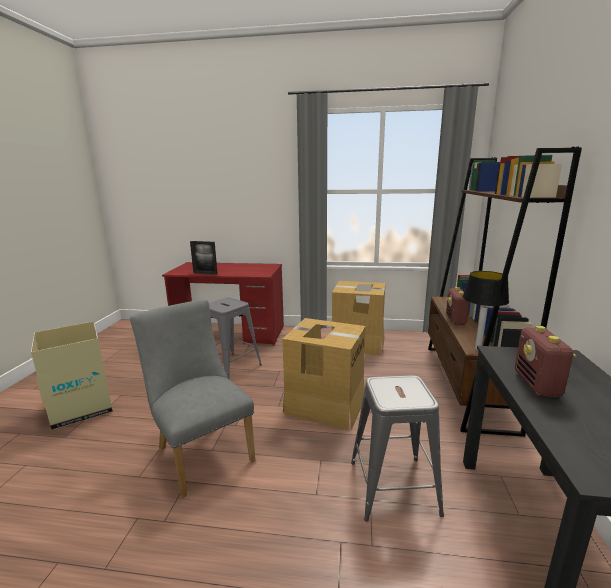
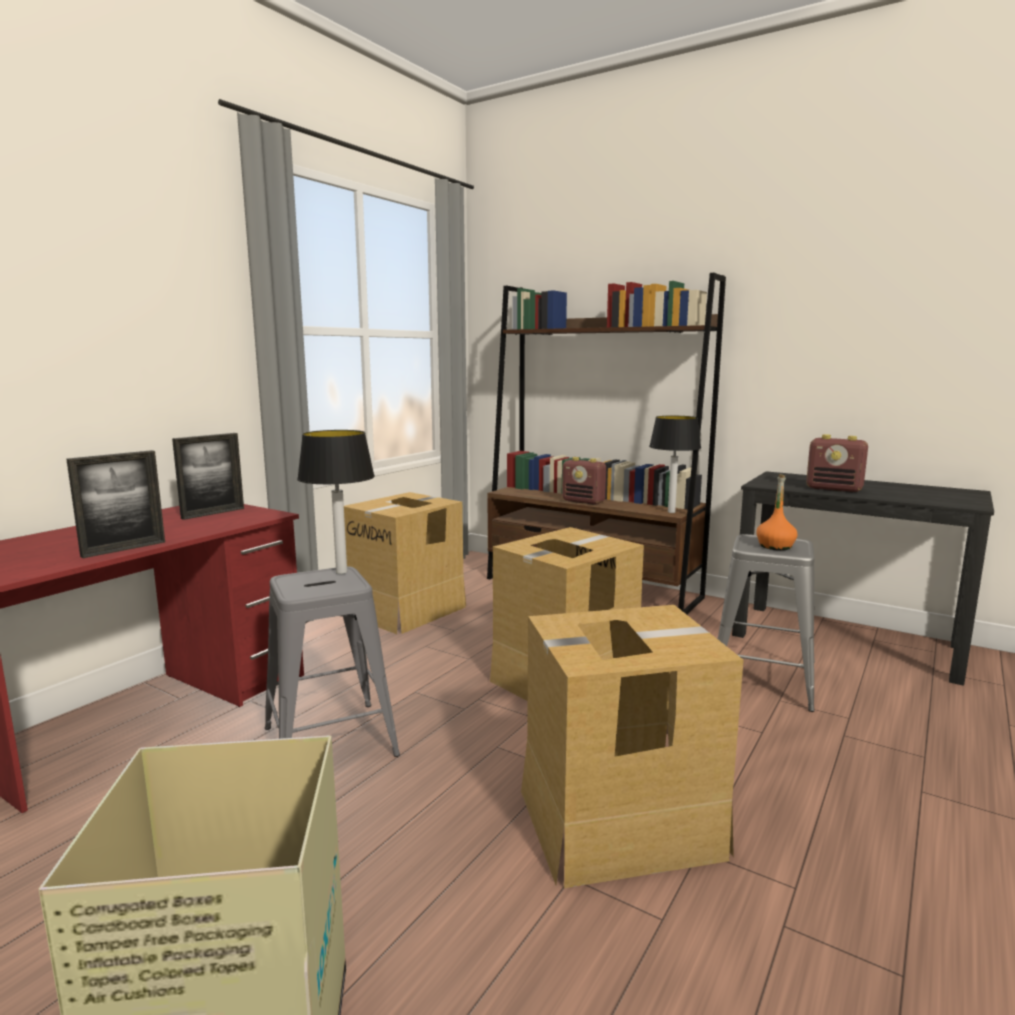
camera: 65 degrees left, 5 degrees down
(201, 451) = (618, 821): grey chair -> cardboard box
(238, 303) = (340, 572): none -> table lamp
(258, 269) = (213, 513): none -> picture frame
(398, 392) = (775, 546): none -> orange bottle

